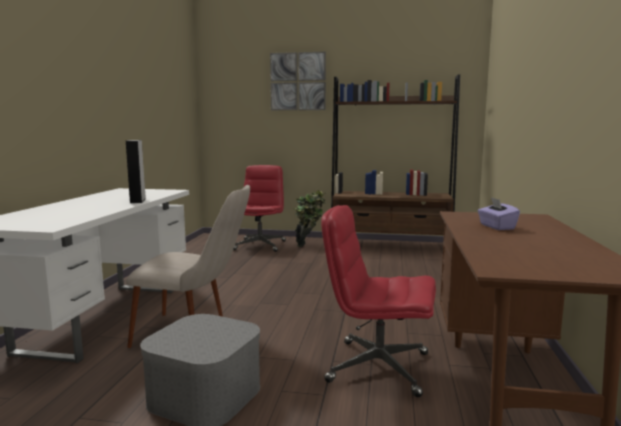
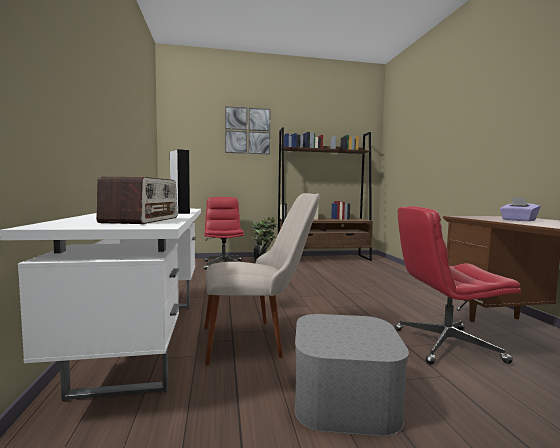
camera: 20 degrees left, 5 degrees down
(65, 216) = (142, 220): none -> radio

